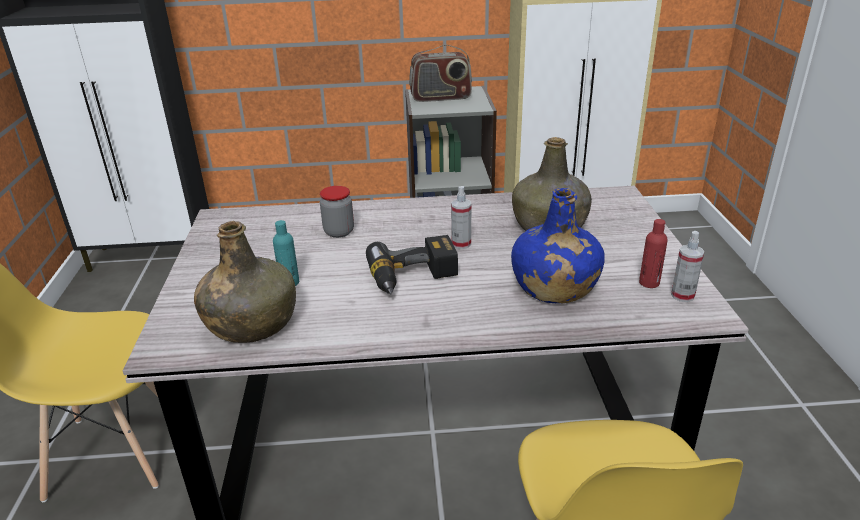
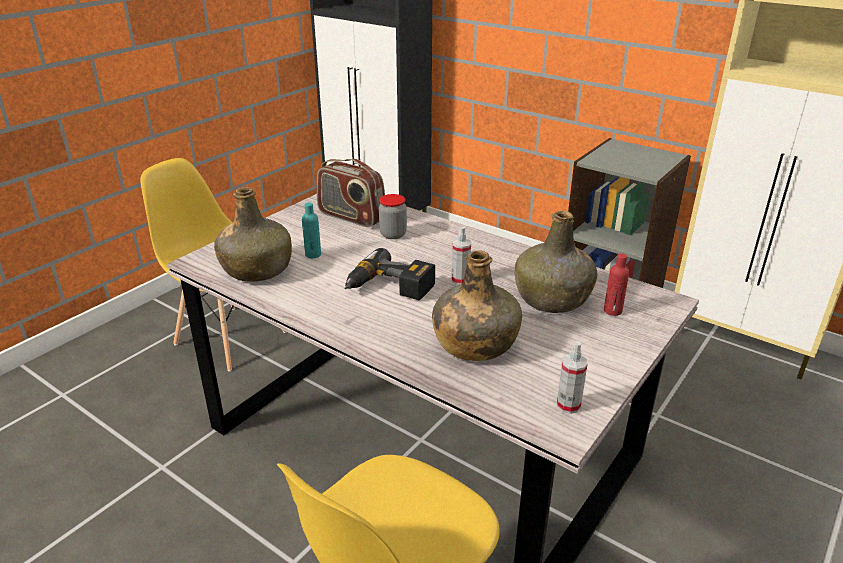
camera: 40 degrees right, 0 degrees up
(440, 98) = (627, 154): radio -> radio (351, 217)
(553, 287) = (474, 343): blue bottle -> green bottle
(649, 283) = (557, 381): red bottle -> red bottle (612, 311)

